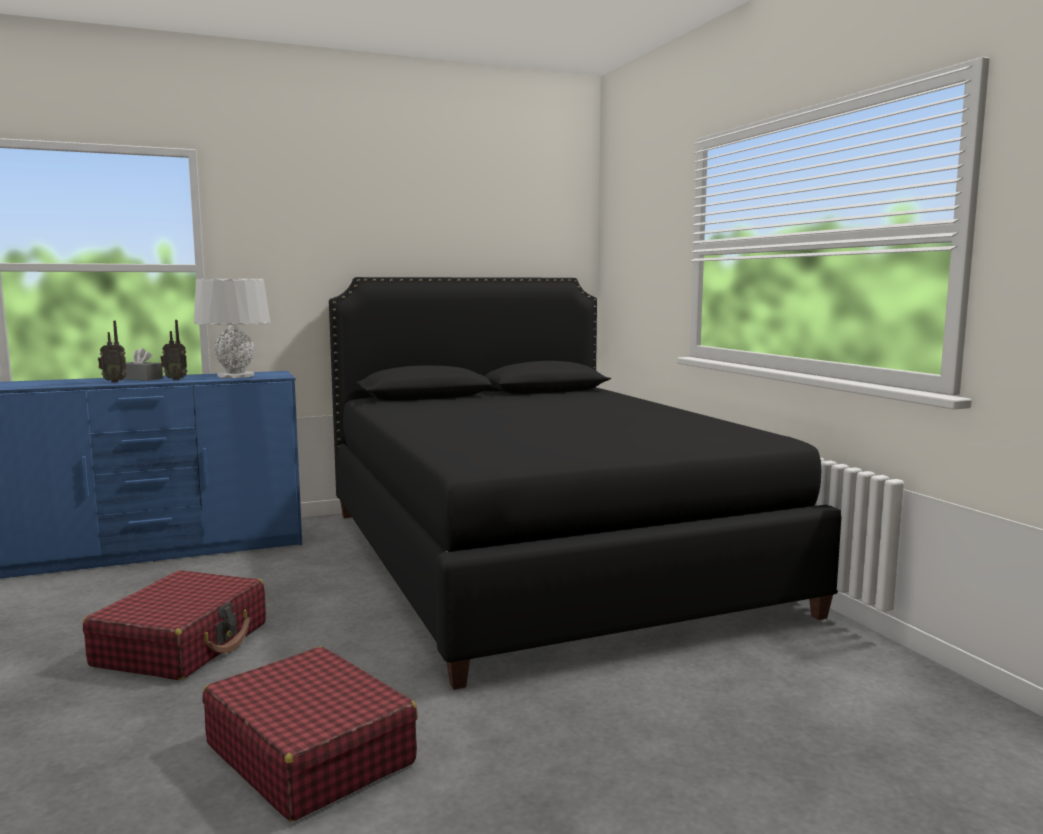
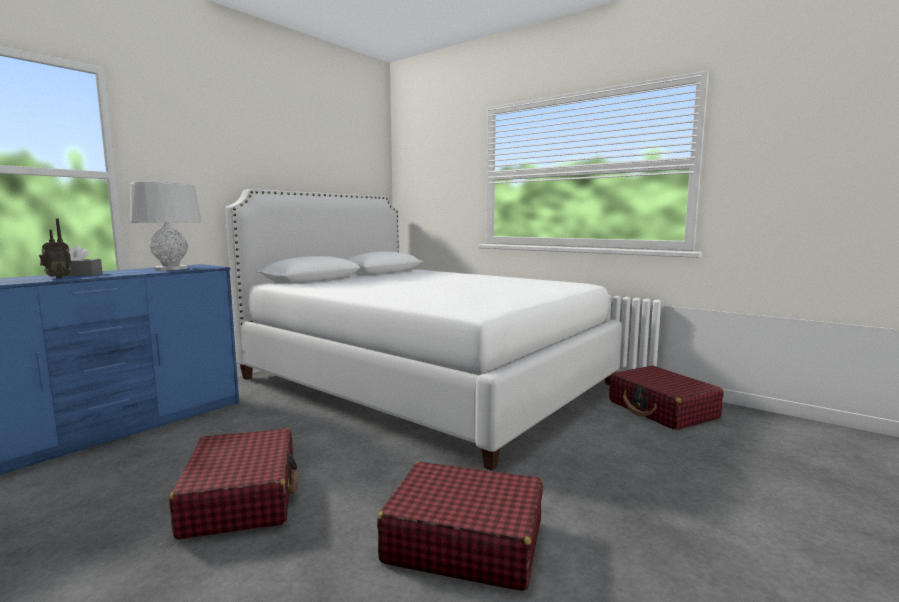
camera: 30 degrees left, 0 degrees up
(176, 379) = (120, 273): radio -> none
(540, 558) = (424, 381): black bed -> white bed
(844, 676) = (662, 410): none -> red suitcase

